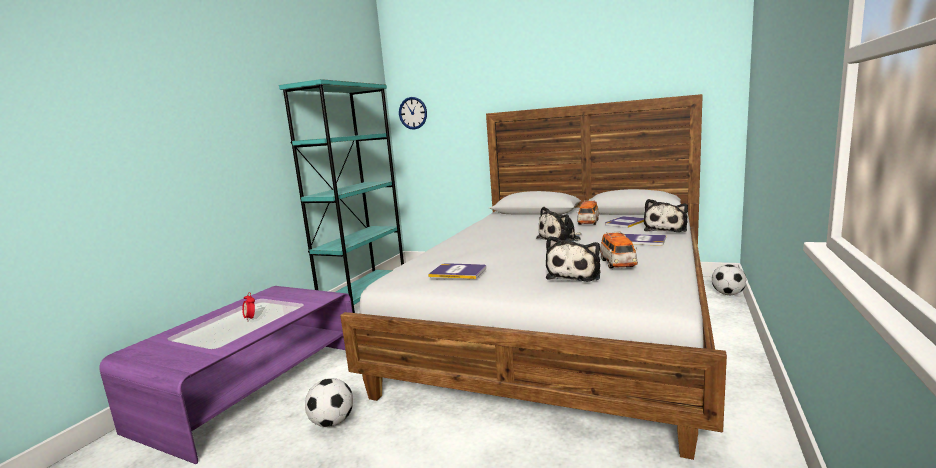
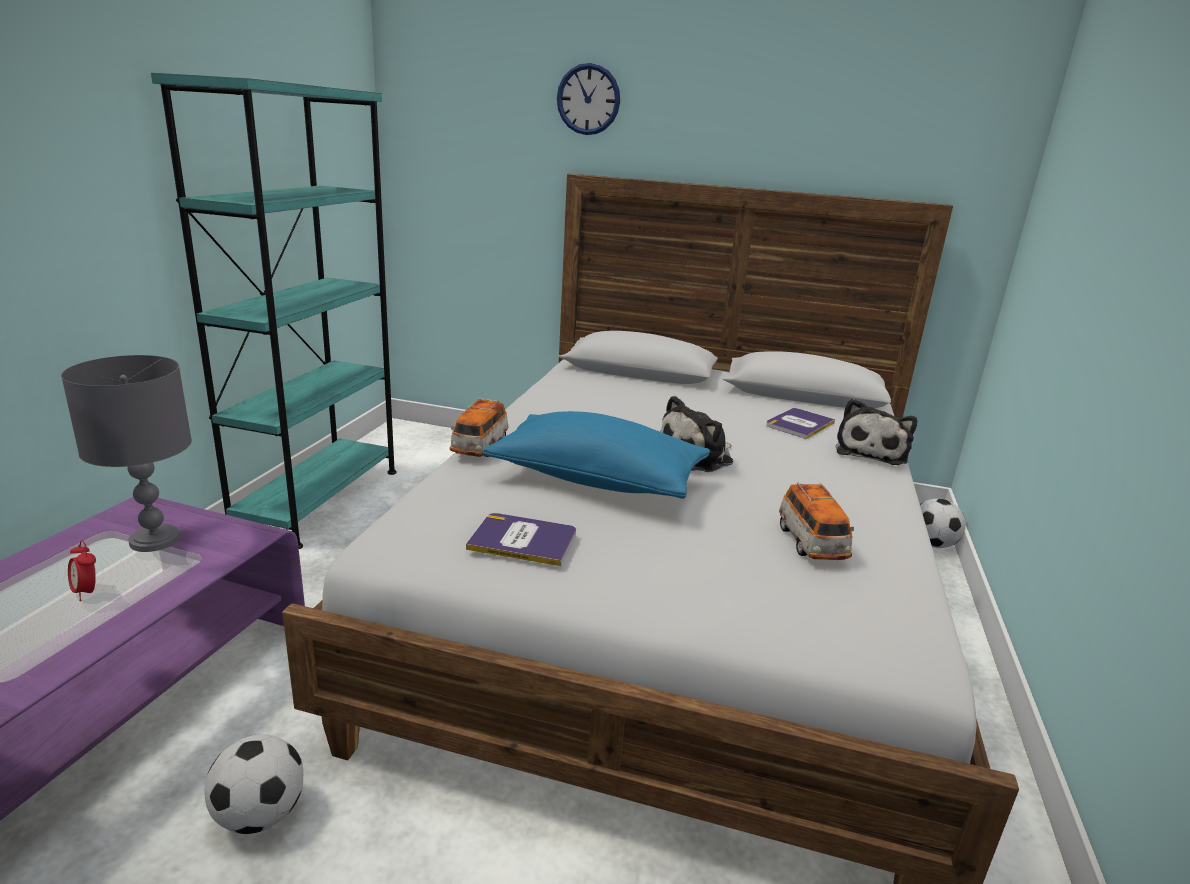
camera: 10 degrees left, 10 degrees up
(282, 300) = (156, 540): none -> grey table lamp
(413, 113) = (425, 148): wall clock -> wall clock (588, 99)
(502, 250) = (597, 480): none -> blue pillow
(575, 275) = (741, 568): plush toy -> none
(588, 222) = (736, 415): toy car -> toy car (480, 447)
(641, 240) = (837, 479): book -> none

